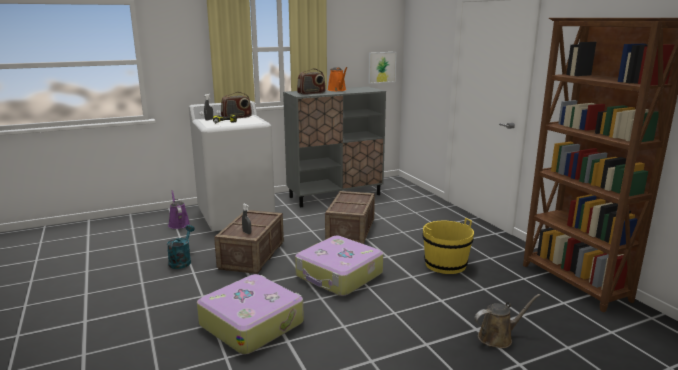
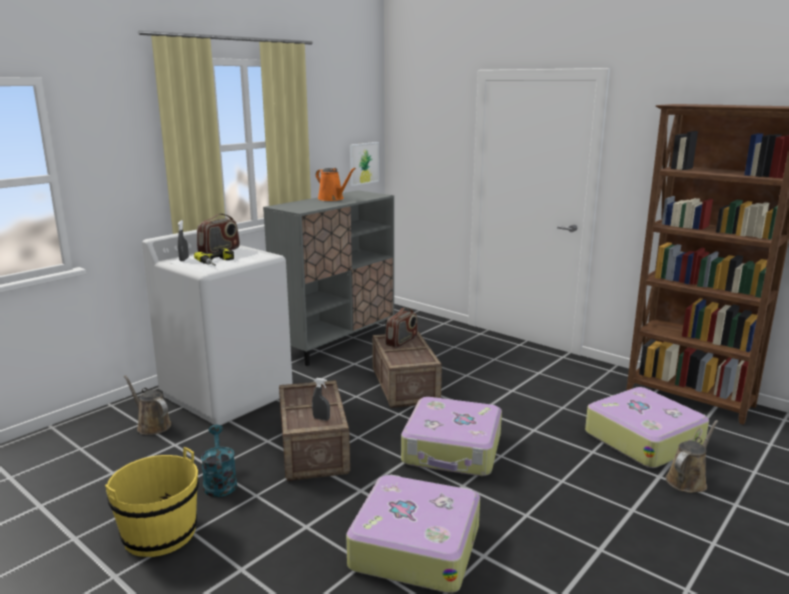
camera: 25 degrees left, 0 degrees up
(178, 224) = (152, 425): purple watering can -> brown watering can
(311, 93) = (309, 206): radio -> radio (402, 341)
(445, 264) = (552, 406): yellow bucket -> yellow bucket (159, 533)
(495, 301) = (643, 438): none -> suitcase

